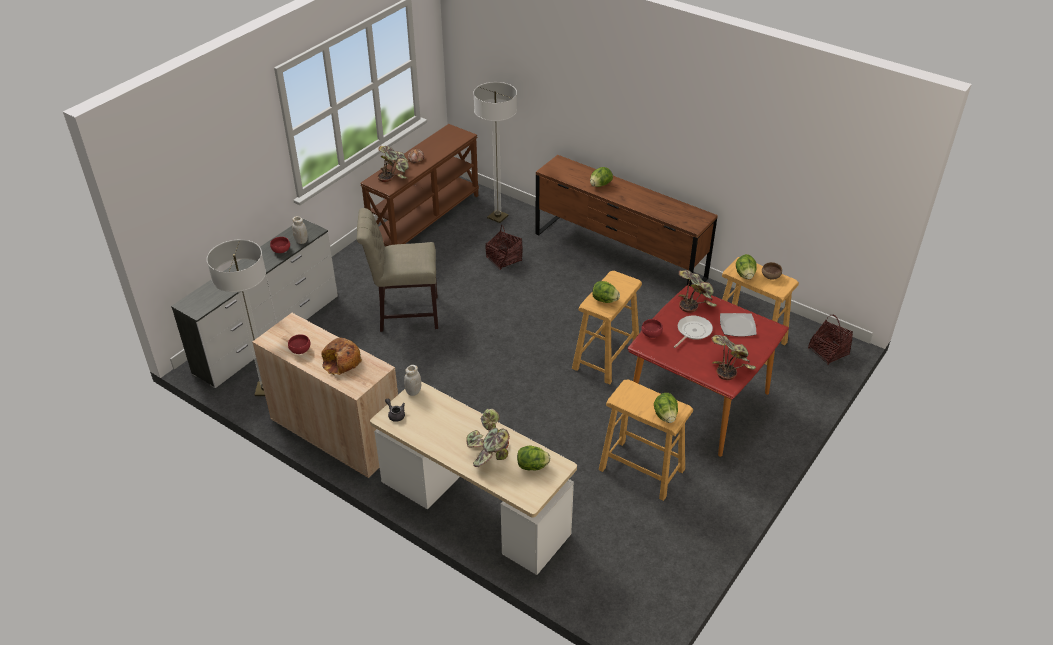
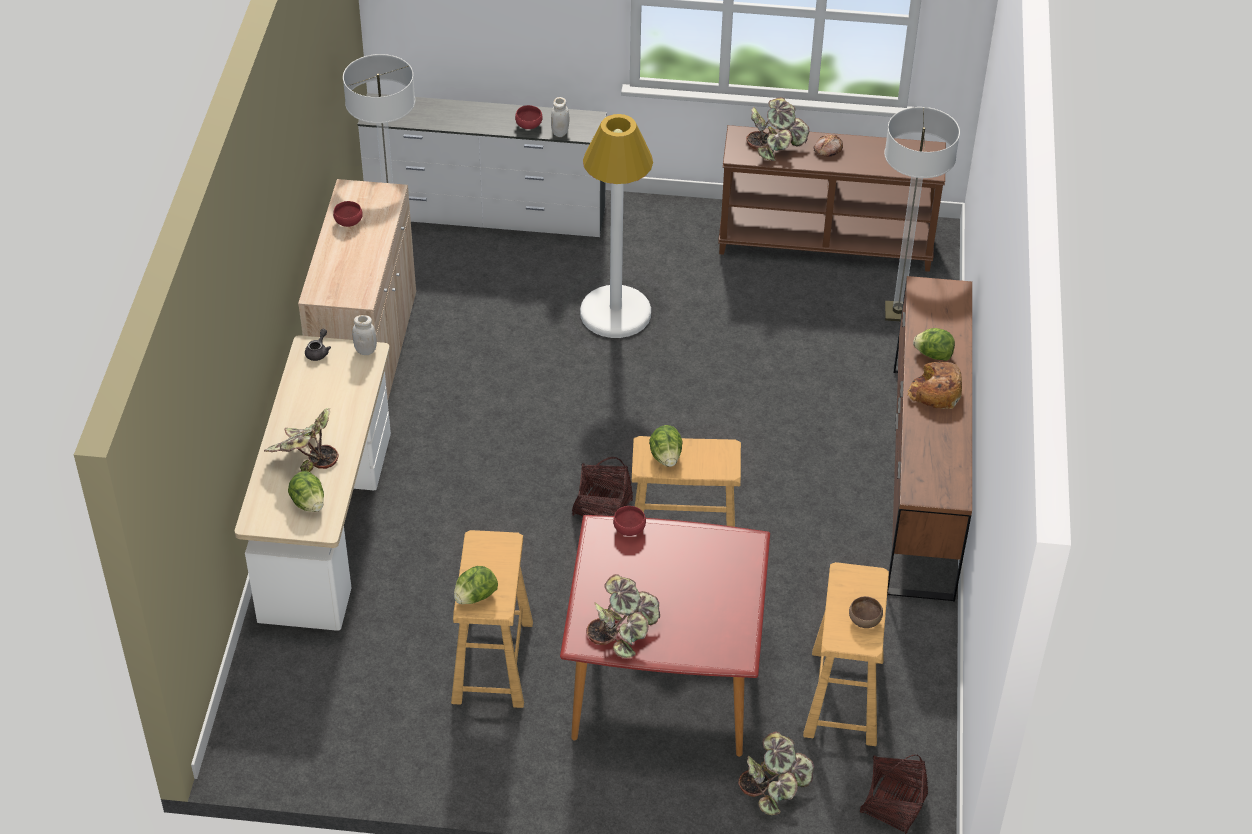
camera: 60 degrees right, 5 degrees up
(341, 362) = (351, 263): bread -> bread (935, 392)
(404, 313) = (615, 313): beige chair -> white floor lamp
(504, 259) = (807, 359): basket -> basket (602, 507)
(692, 331) = (666, 570): frying pan -> none
(694, 300) = (738, 551): potted plant -> potted plant (774, 787)
(737, 326) = (715, 615): plate -> none
(745, 275) = (844, 589): lettuce -> none

